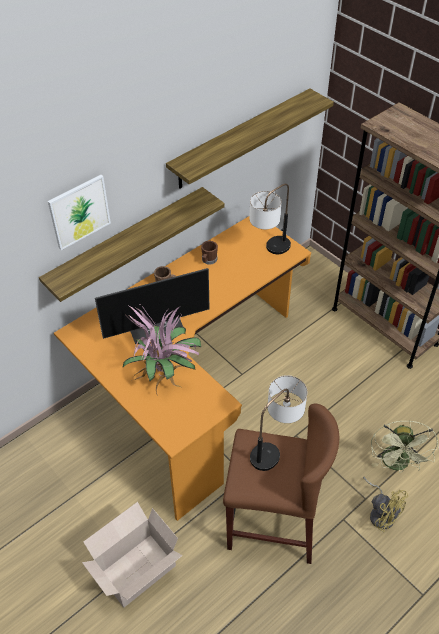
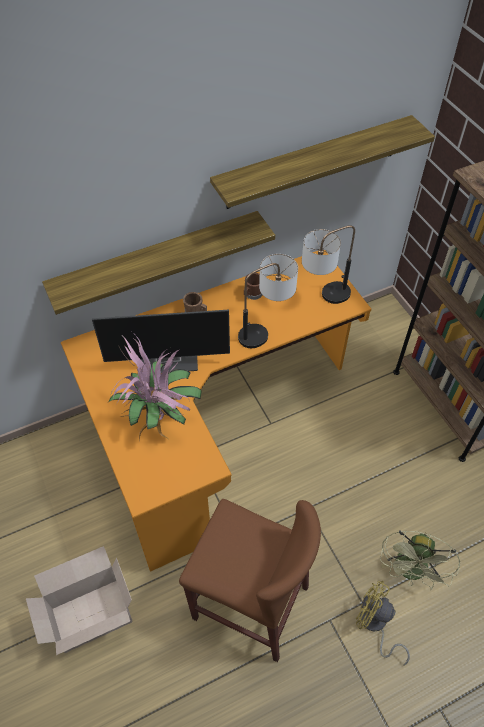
camera: 15 degrees right, 5 degrees up
(79, 211) = (94, 217): picture -> none
(275, 447) = (255, 533): table lamp -> table lamp (266, 331)
(381, 513) = (374, 624): yellow fan -> yellow fan turned 150 degrees clockwise

